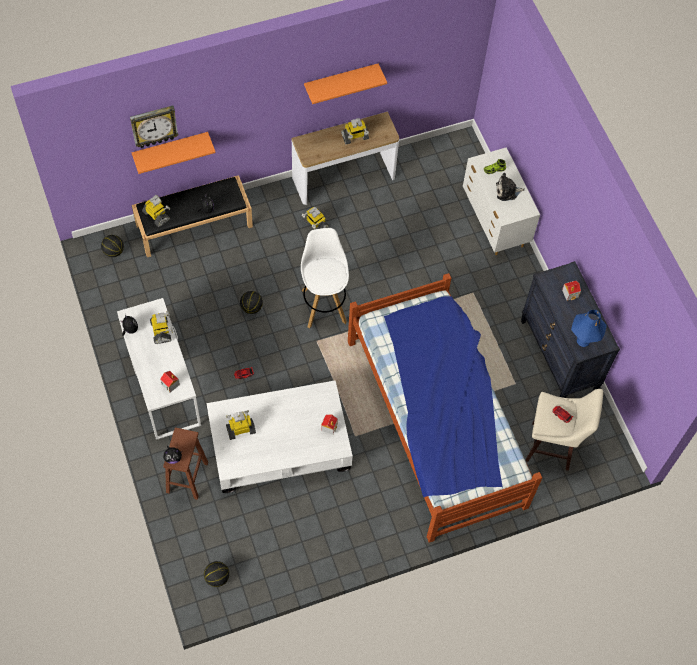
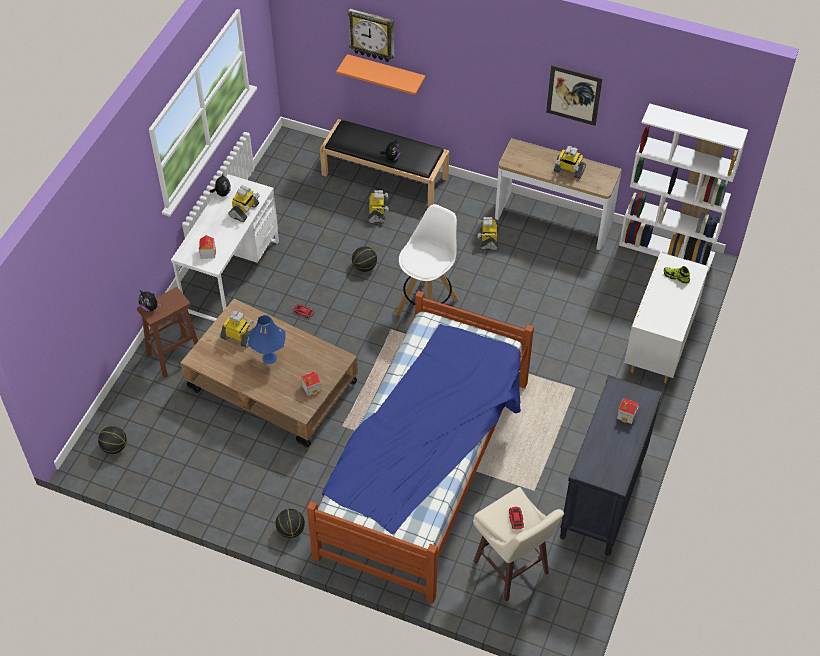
camera: 45 degrees right, 10 degrees down
(114, 251) = (301, 154): basketball -> basketball (291, 530)
(157, 215) = (347, 137): toy robot -> toy robot (377, 213)
(279, 446) = (272, 387): white coffee table -> brown coffee table
(341, 80) = (573, 95): orange shelf -> picture
(436, 147) = (667, 249): none -> white bookcase
(507, 191) = (670, 302): plush toy -> none
(583, 341) = (595, 463): blue table lamp -> blue table lamp (269, 358)

